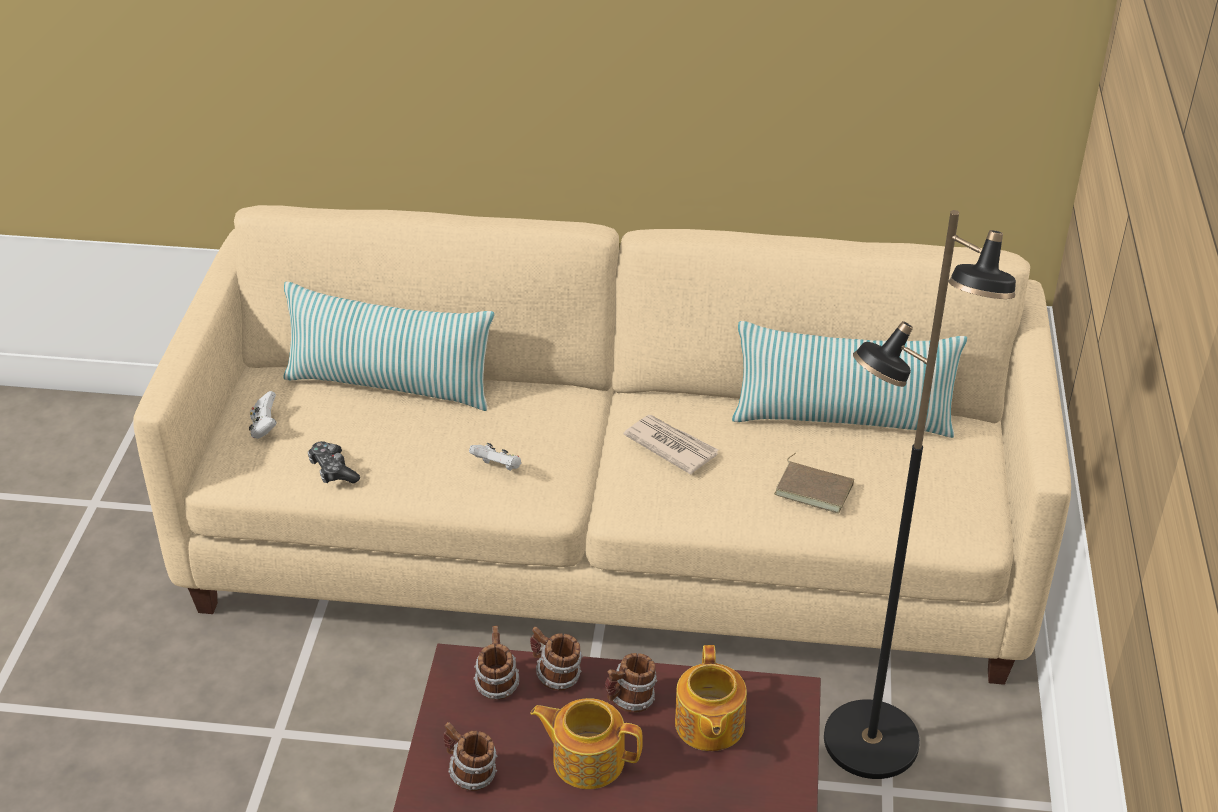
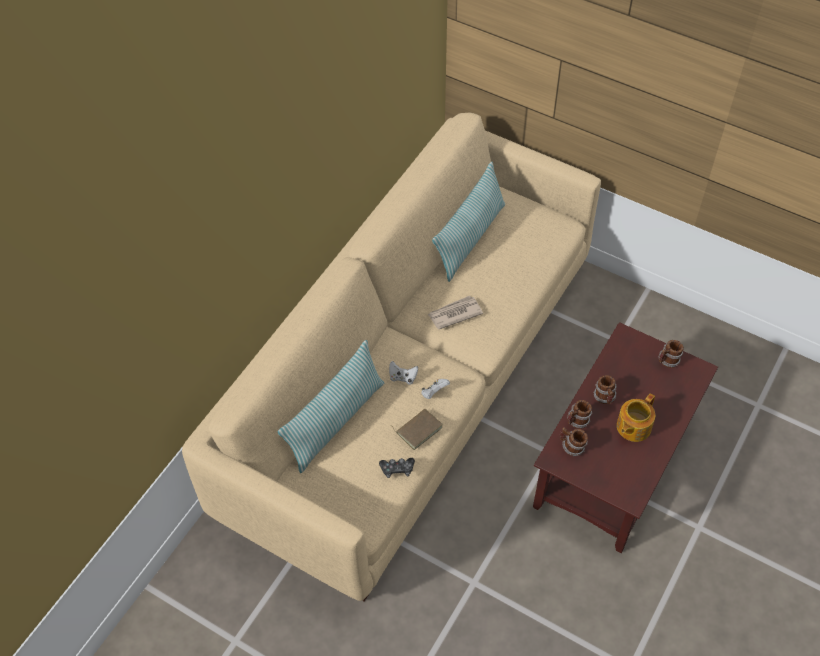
camera: 65 degrees left, 15 degrees up
(264, 427) = (339, 494): white game controller -> white game controller (403, 377)
(470, 774) = (624, 476): mug -> mug (667, 361)
(708, 725) = (631, 374): teapot -> none
(815, 488) = (515, 270): brown book -> brown book (418, 429)
(870, 742) = (588, 335): black floor lamp -> none

